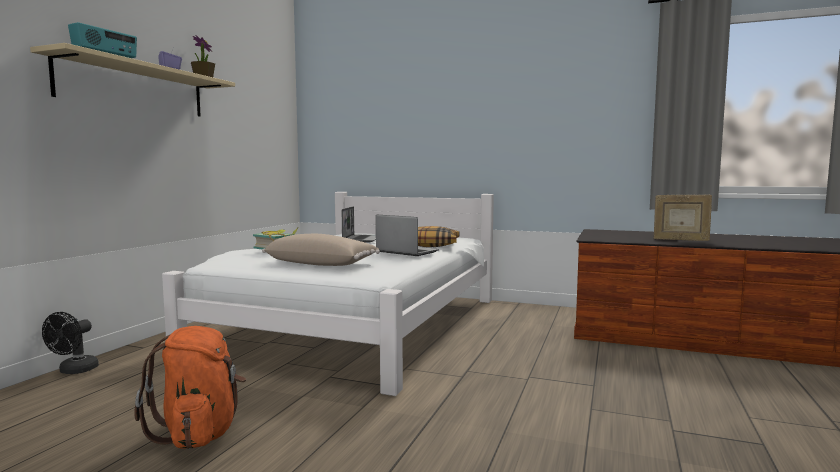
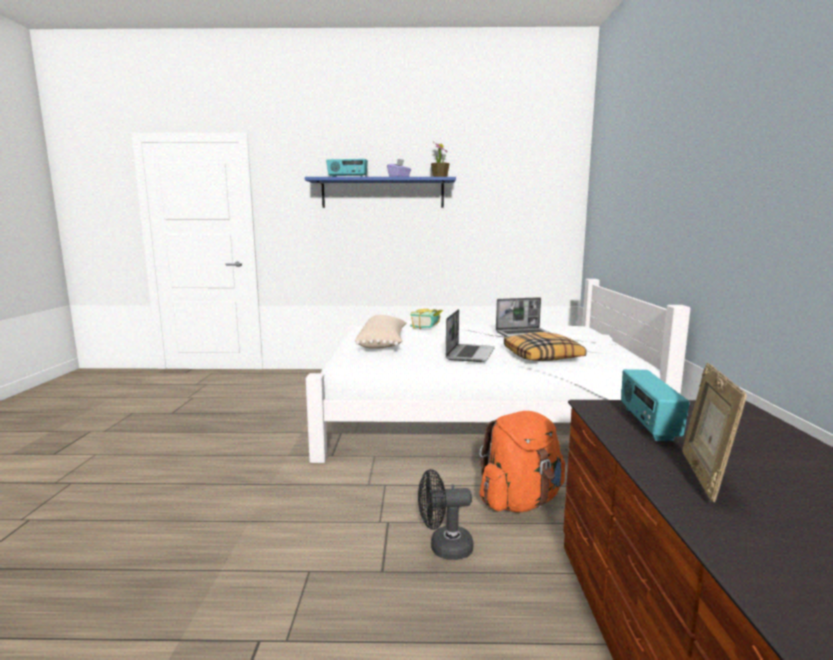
camera: 70 degrees right, 5 degrees up
(74, 371) = (318, 372): black fan -> black fan (444, 548)
(135, 88) = (382, 193): beige shelf -> blue shelf
(199, 433) = (241, 420): orange backpack -> orange backpack (520, 501)
(619, 237) = (647, 424): none -> radio

